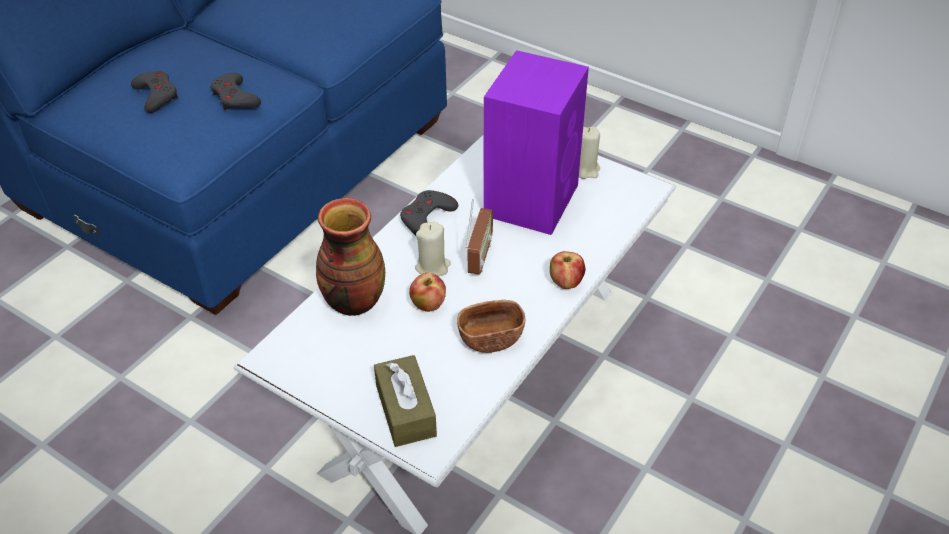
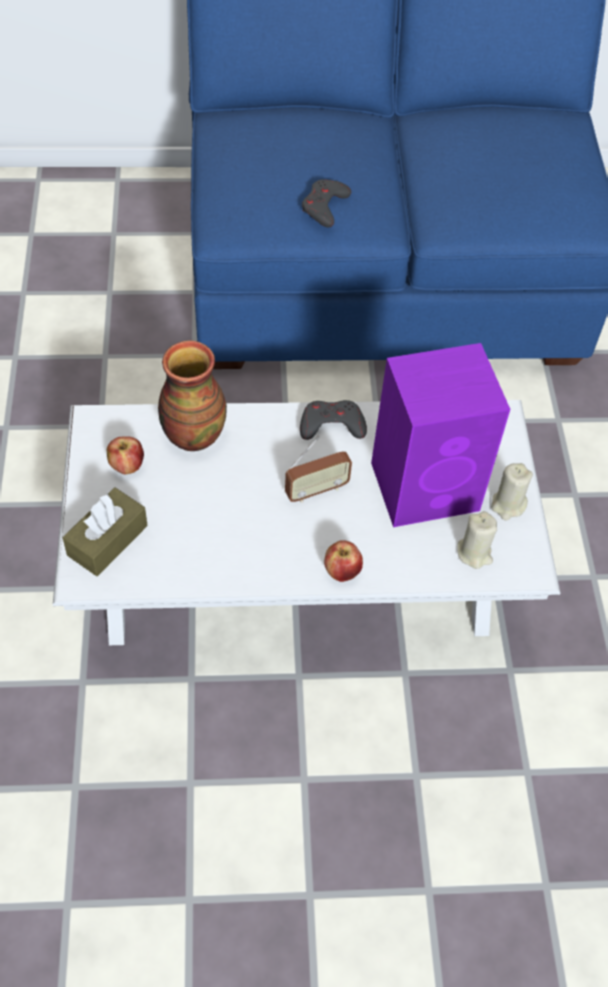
camera: 50 degrees right, 10 degrees up
(156, 95) = (280, 160): grey game controller -> none
(428, 305) = (230, 487): apple -> apple (127, 466)
(433, 267) = (277, 464): beige candle -> beige candle (474, 553)
(491, 338) = (229, 553): brown bowl -> none

